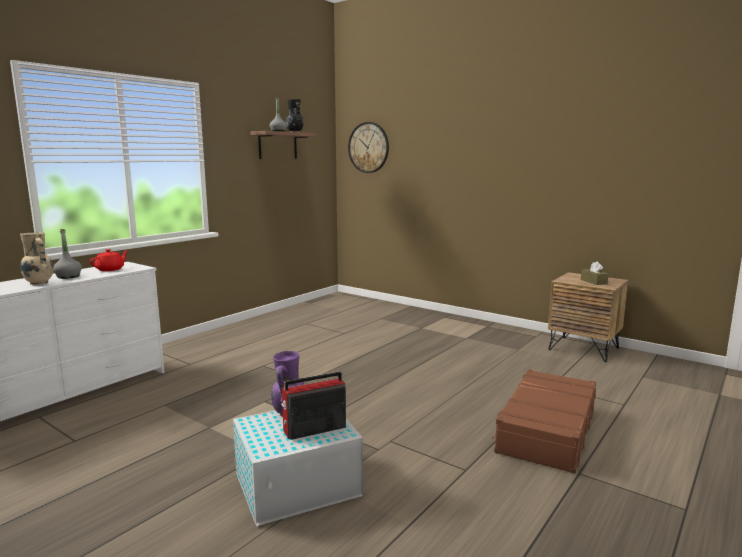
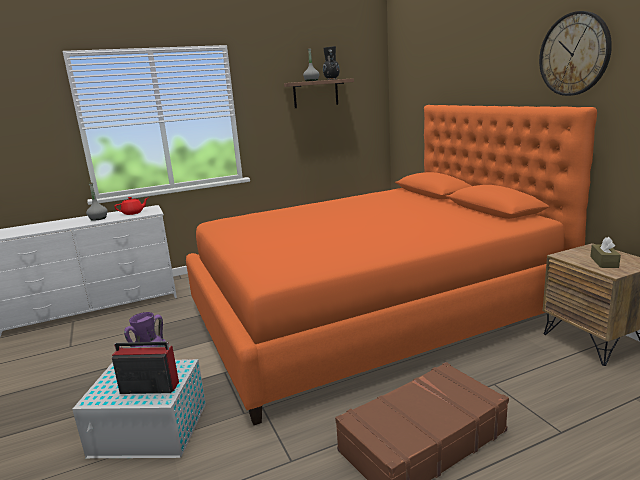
camera: 30 degrees right, 5 degrees up
(39, 283) = (73, 223): beige vase -> none
(368, 147) = (412, 88): wall clock -> wall clock (574, 54)
(398, 354) = (371, 312): none -> orange bed

